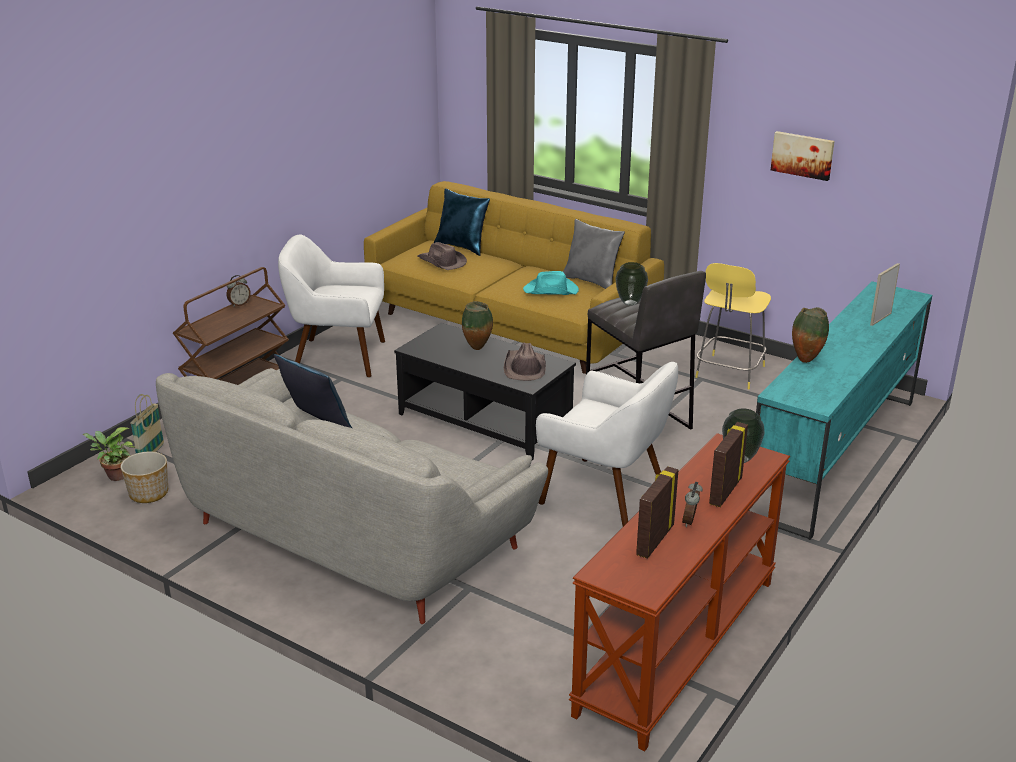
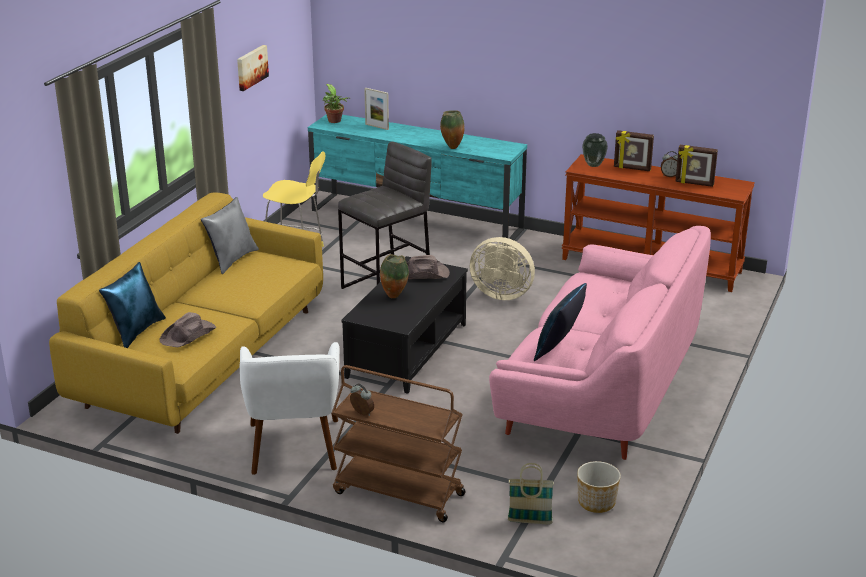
camera: 100 degrees left, 0 degrees up
(115, 476) = (578, 532): potted plant -> potted plant (335, 121)
(354, 532) = (599, 386): grey sofa -> pink sofa
(551, 291) = (261, 274): turquoise hat -> none
(605, 495) = (501, 294): white armchair -> beige fan
(629, 303) = (376, 198): vase -> none

